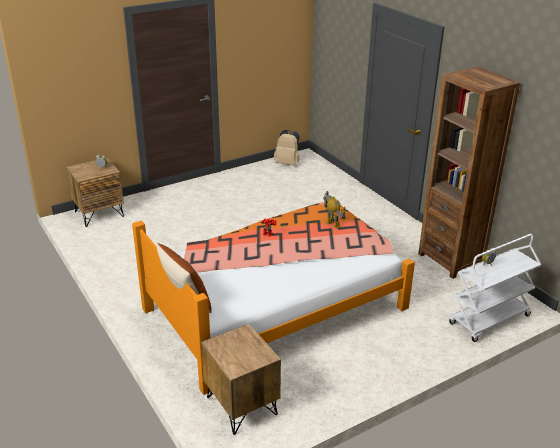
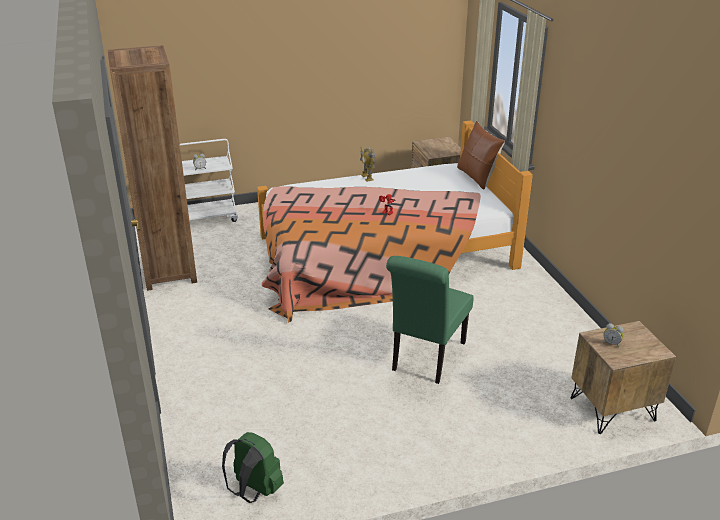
camera: 165 degrees left, 0 degrees up
(218, 225) = (426, 358): none -> green chair
(287, 163) = (254, 491): beige backpack -> green backpack
(333, 224) = (311, 216): toy robot -> toy robot (367, 177)

